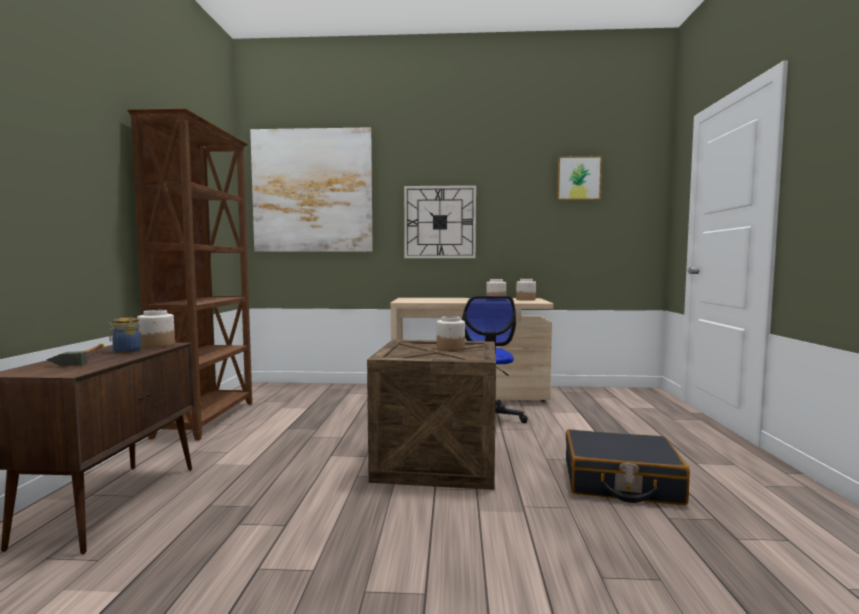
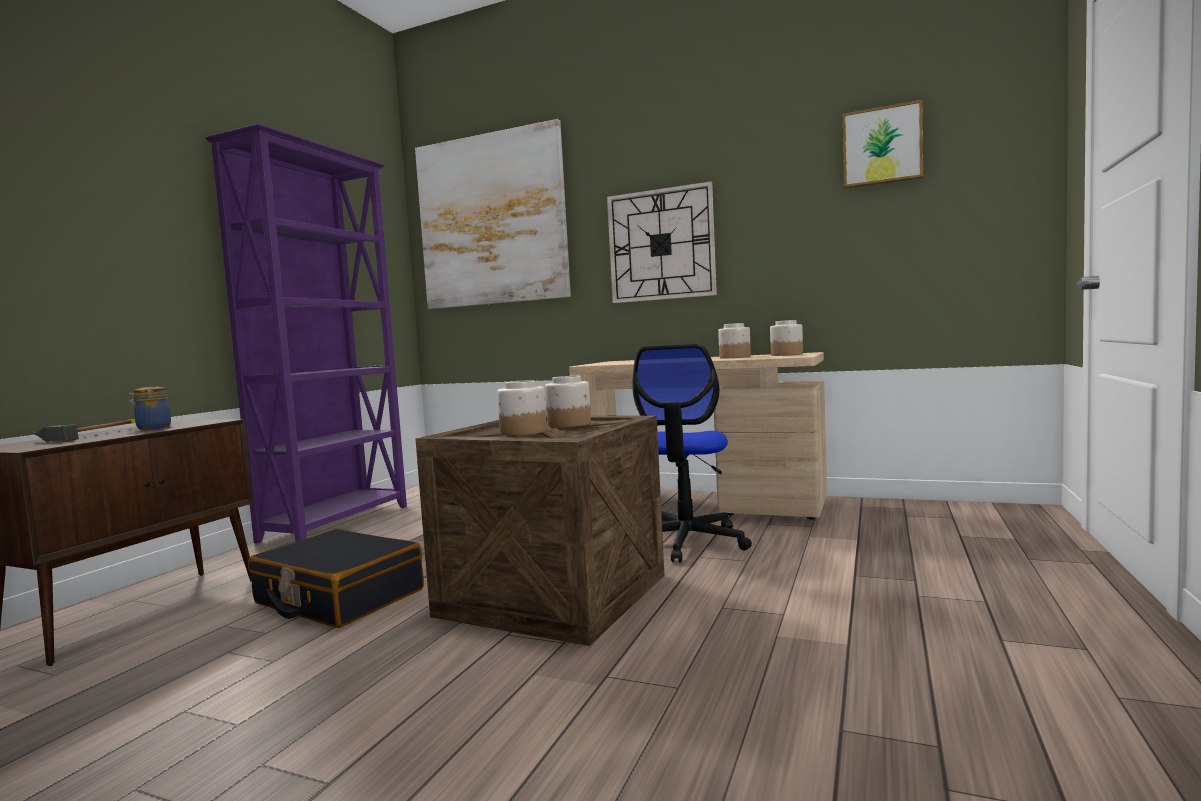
camera: 20 degrees right, 0 degrees up
(156, 345) = (202, 421): jar -> jar (523, 432)
(208, 419) = (338, 523): brown bookcase -> purple bookcase
(620, 482) = (813, 657): black suitcase -> black suitcase (338, 597)

